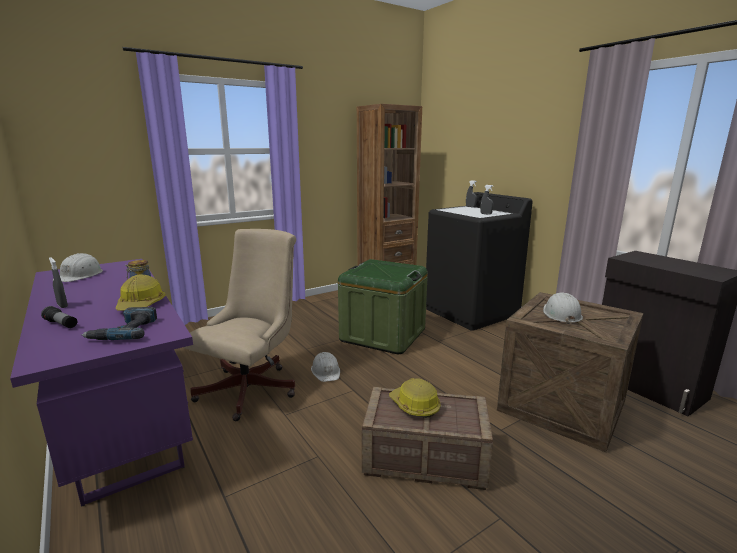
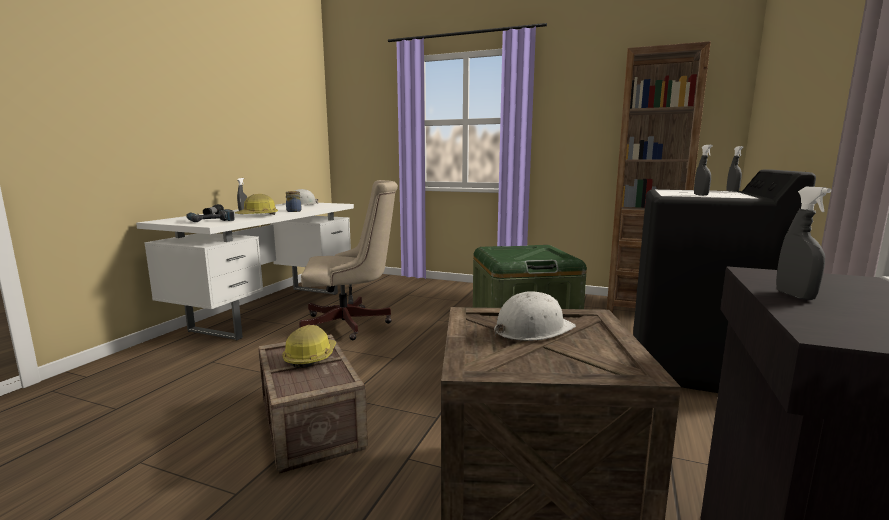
camera: 55 degrees right, 5 degrees down
(121, 423) = (271, 310): purple desk -> white desk
(326, 371) = (410, 338): white hard hat -> none
(663, 265) = (795, 295): none -> grey spray bottle

